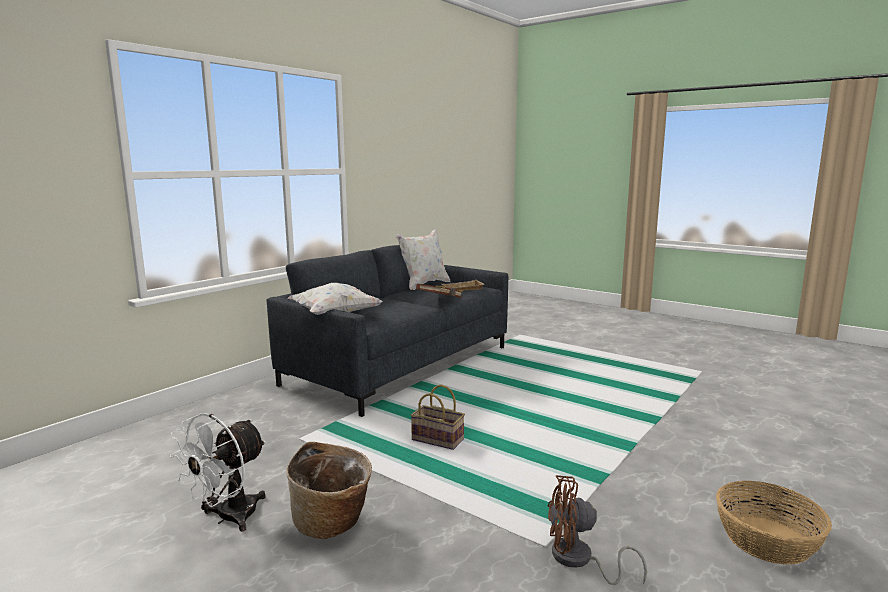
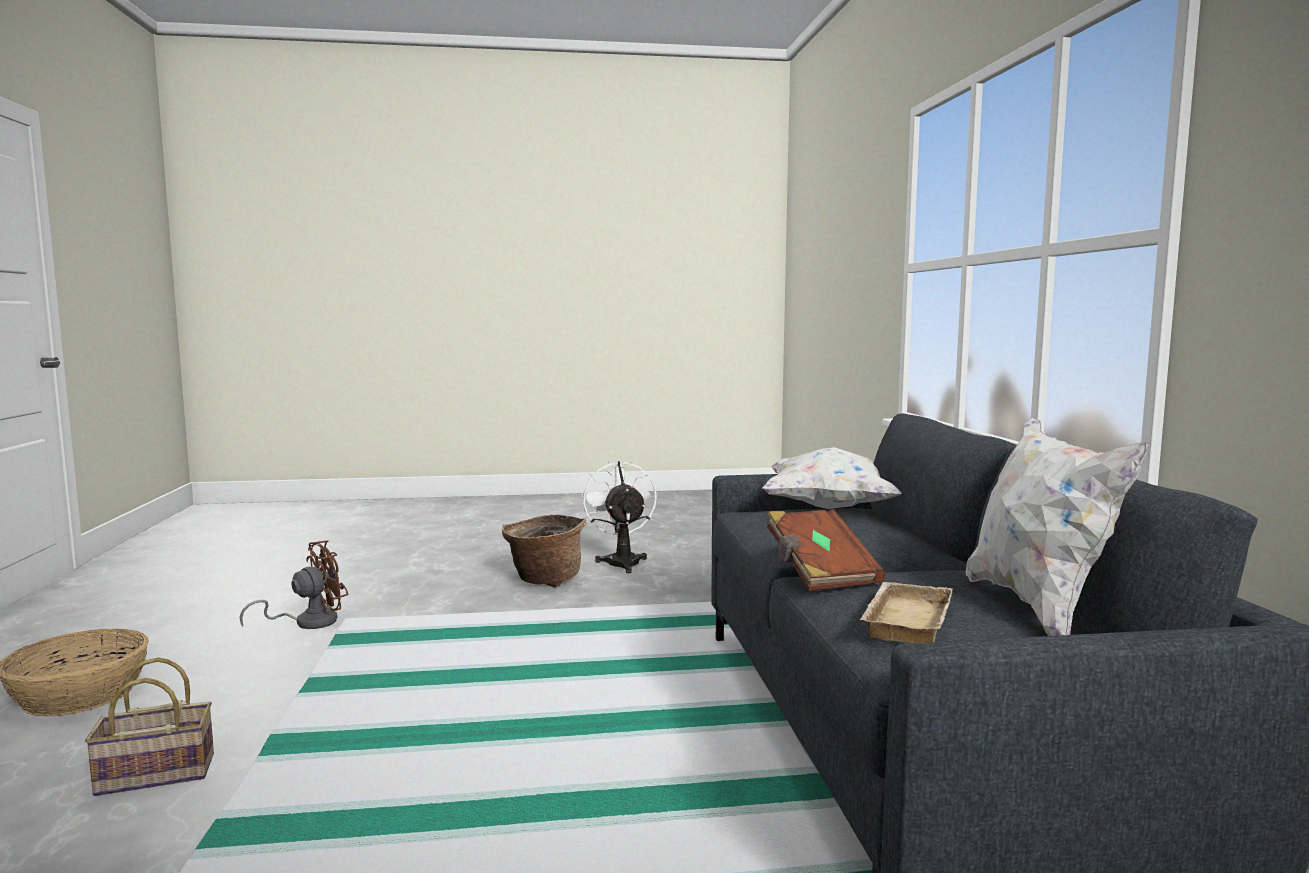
camera: 135 degrees right, 5 degrees down
(439, 440) = (570, 653): basket -> basket (152, 776)

